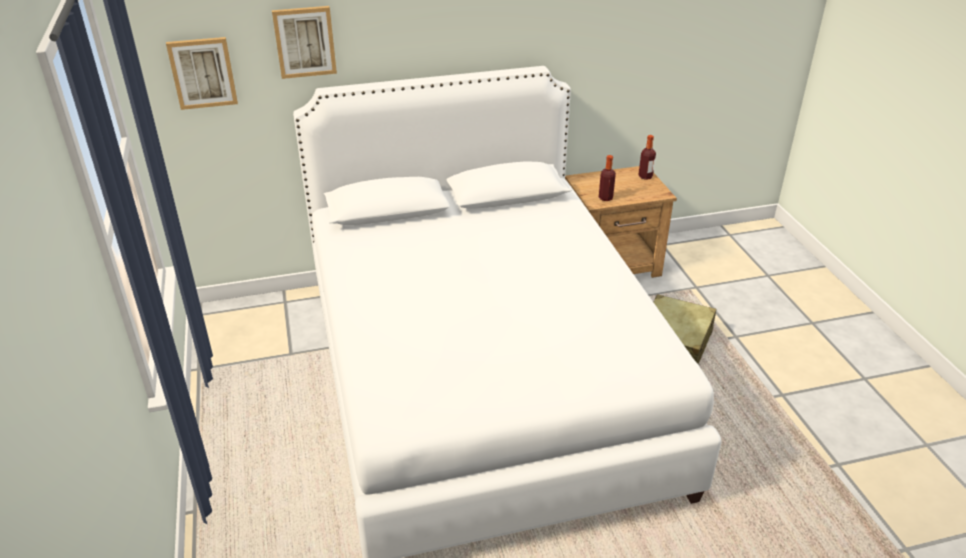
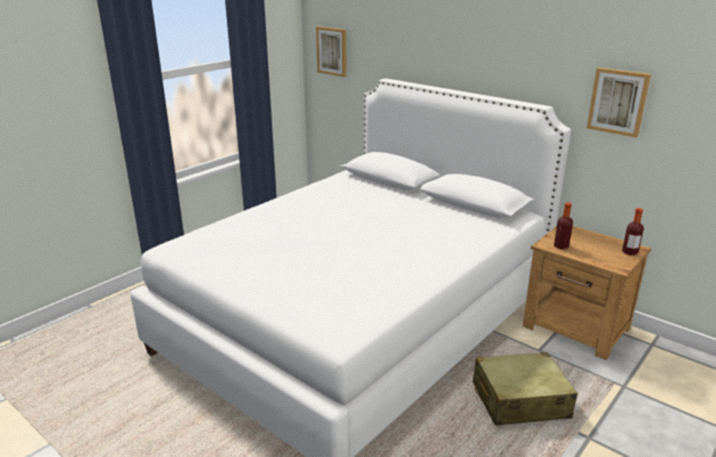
camera: 55 degrees right, 10 degrees down
(304, 41) = (386, 42): picture -> picture (618, 101)

